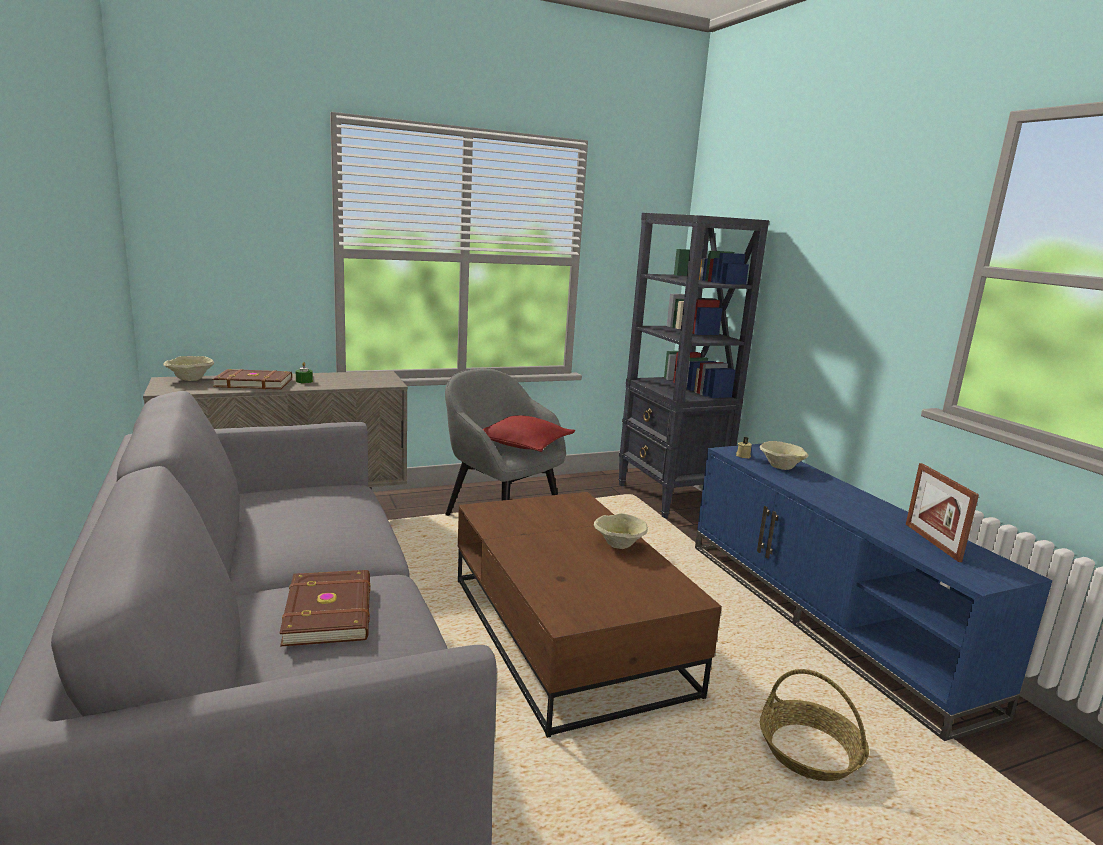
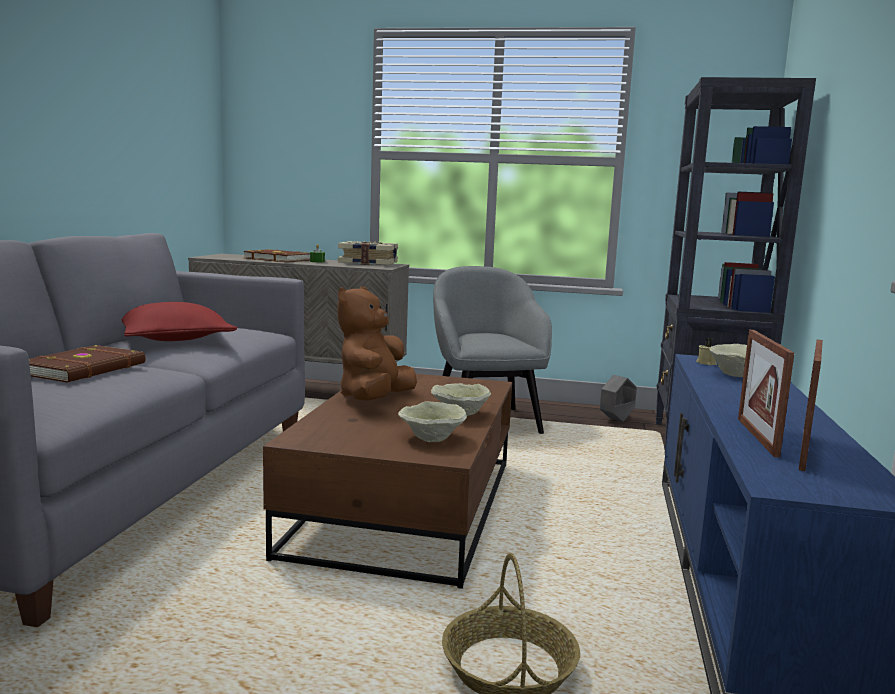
camera: 35 degrees right, 5 degrees down
(189, 379) = (240, 255): beige bowl -> beige bowl (430, 438)
(358, 376) = (368, 263): none -> book
(523, 444) = (498, 341): red pillow -> red pillow (174, 338)
(533, 546) = (374, 399): none -> brown plush toy
(590, 488) = (616, 419): none -> grey planter
(895, 535) = (757, 436): none -> picture frame

